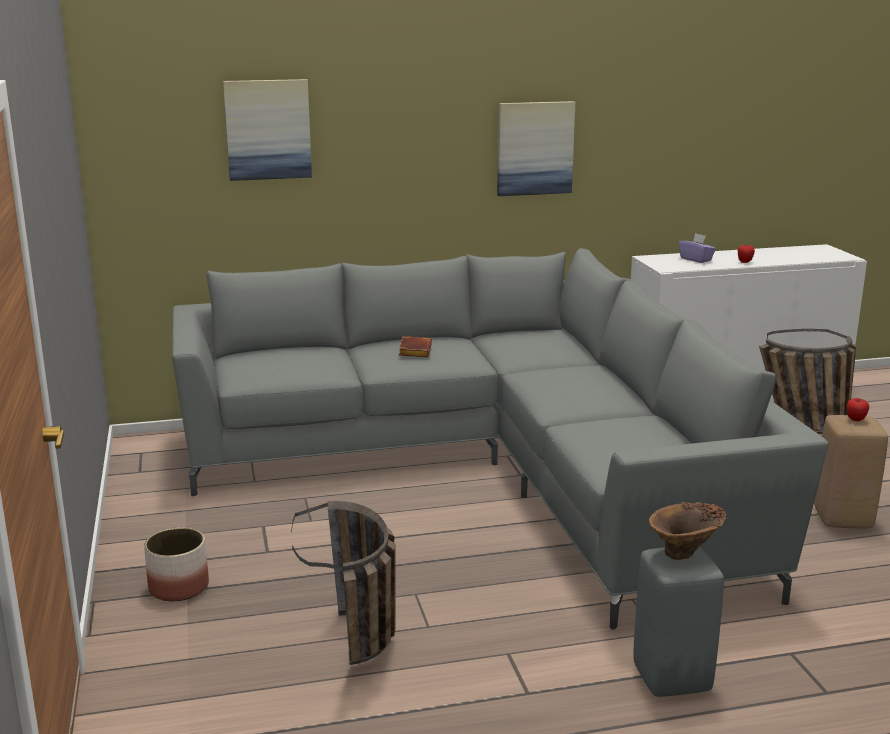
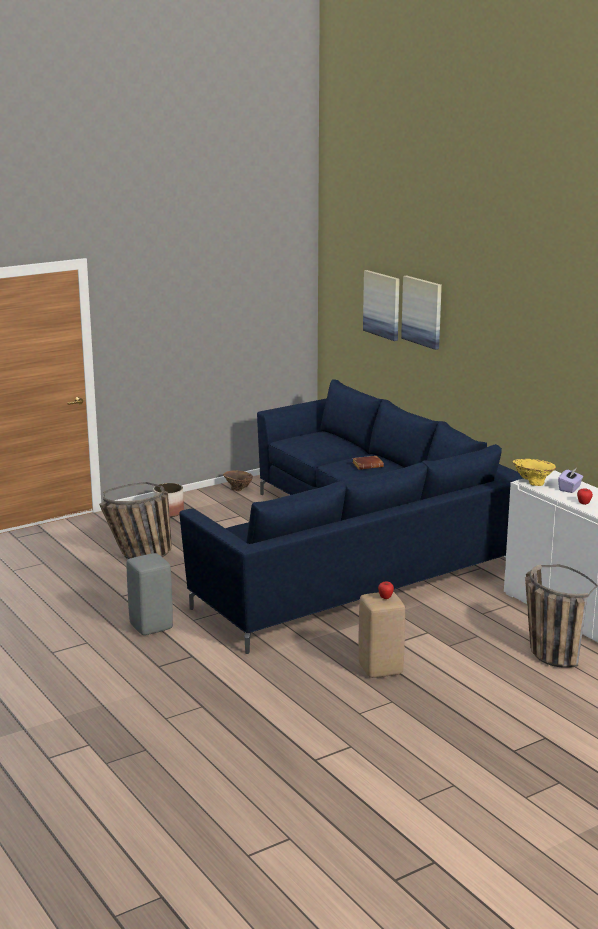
camera: 70 degrees right, 0 degrees up
(489, 471) = (355, 556): grey sofa -> blue sofa
(534, 148) = (504, 362): picture -> picture (422, 312)
(670, 267) = (533, 483): none -> yellow vase
(686, 553) = (154, 560): brown vase -> brown vase (238, 490)

